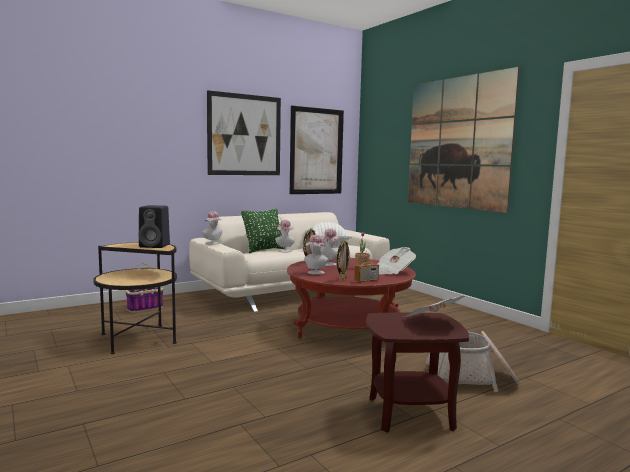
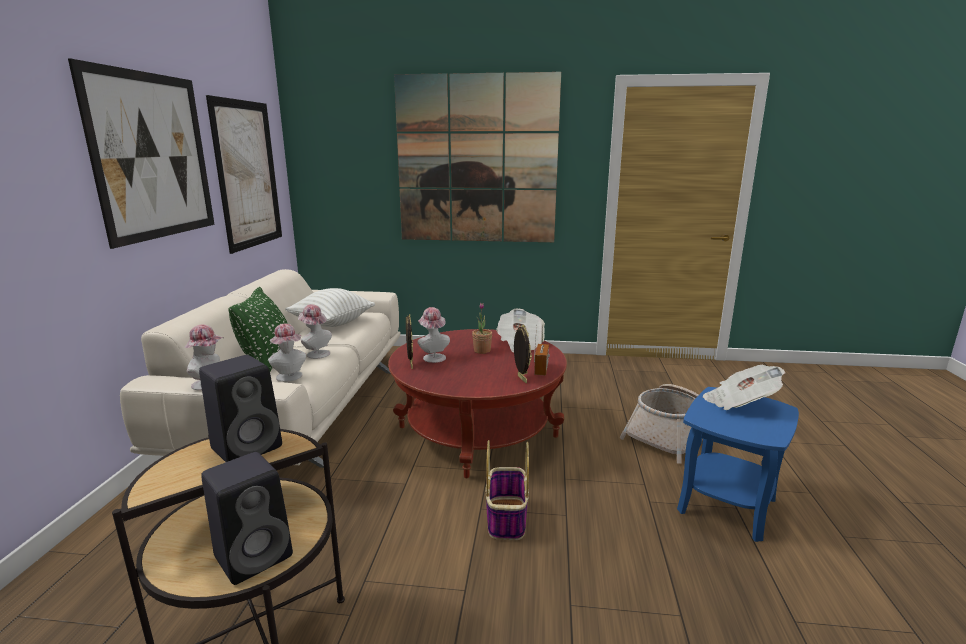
camera: 50 degrees left, 10 degrees up
(124, 281) = (256, 555): none -> black speaker
(145, 308) = (115, 570): basket -> basket (506, 518)
(315, 273) = (466, 380): hat -> hat (290, 377)
(410, 413) = (725, 504): brown side table -> blue side table

